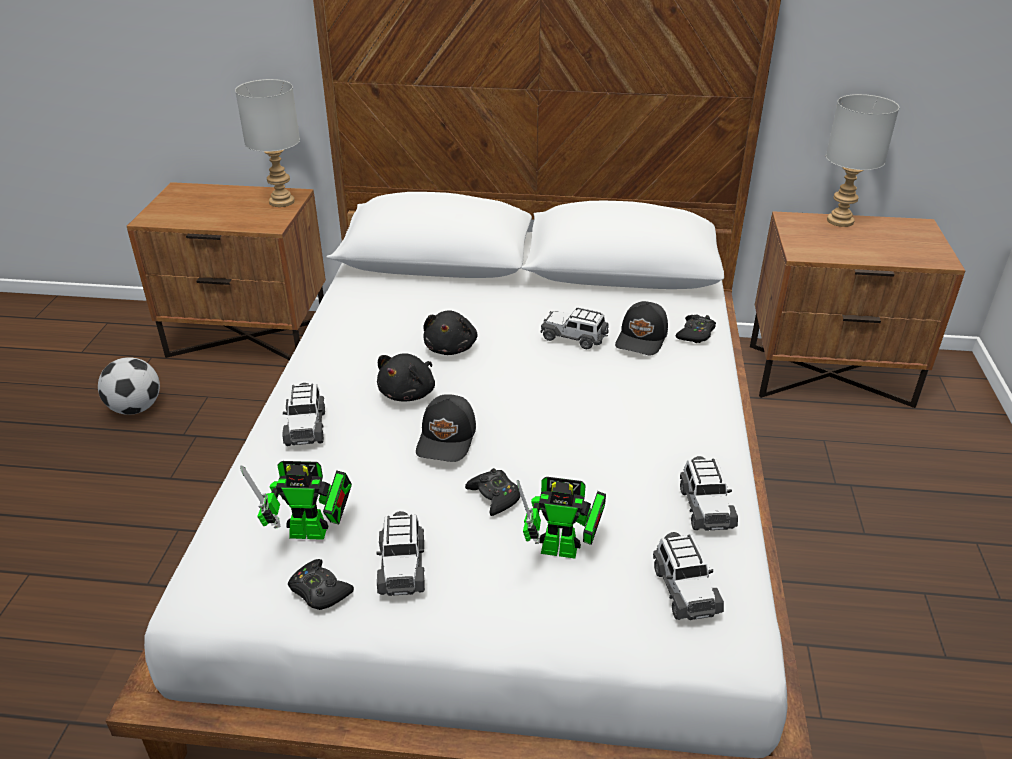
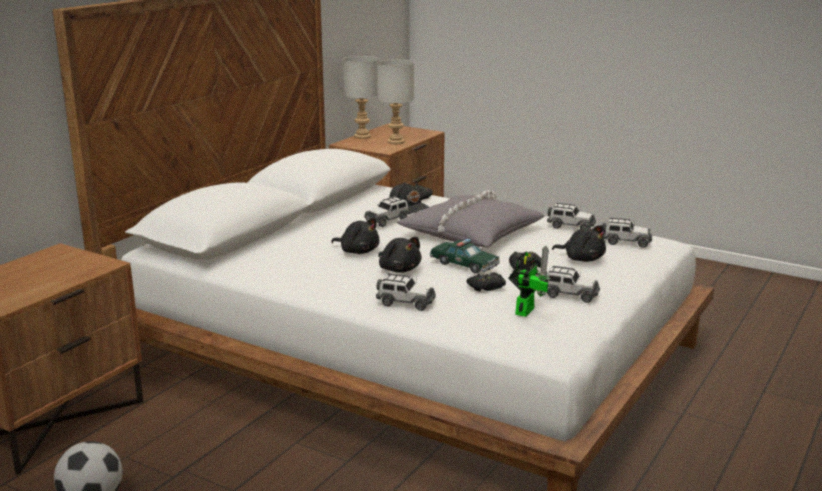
camera: 65 degrees left, 15 degrees down
(280, 202) = (64, 256): grey table lamp -> grey table lamp (396, 142)
(319, 591) = (575, 317): black game controller -> black game controller (487, 287)
(447, 438) = (464, 264): black cap -> toy car
(565, 550) = (582, 259): toy robot -> black plush toy
(585, 414) = (470, 233): none -> grey pillow

